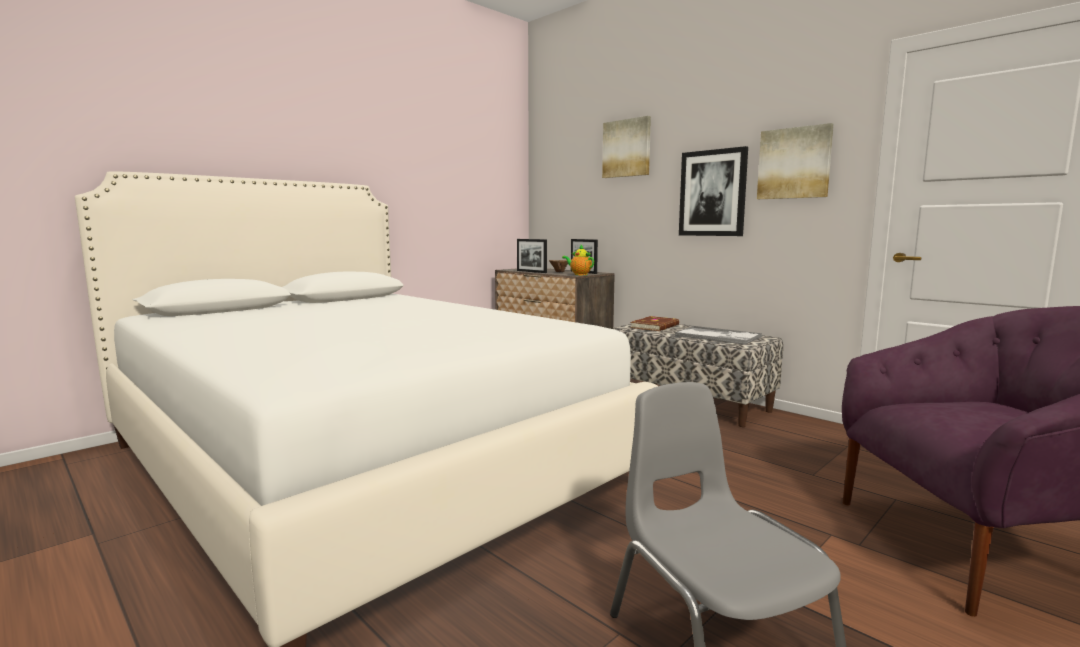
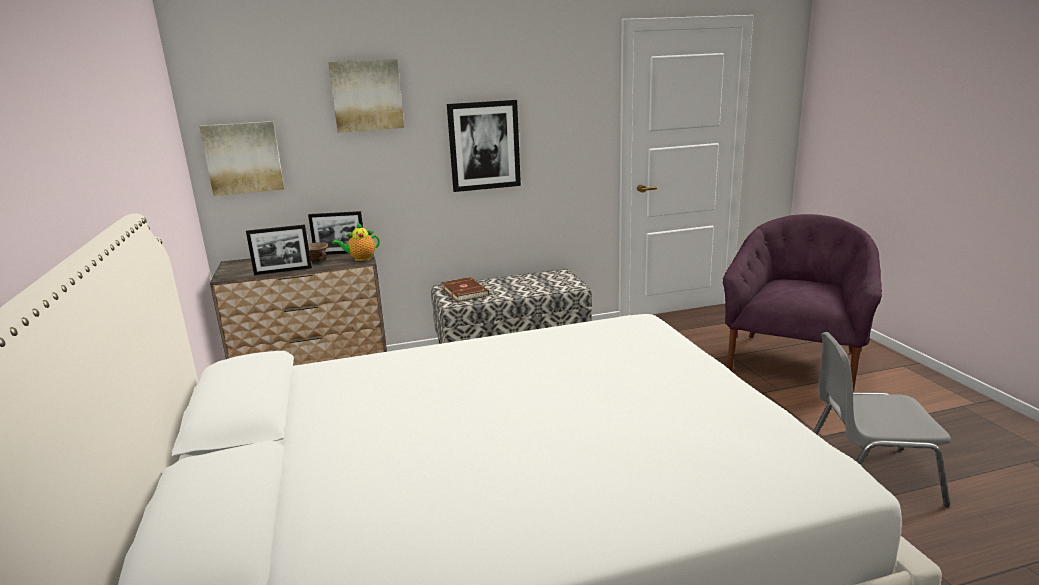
camera: 60 degrees left, 10 degrees up
(718, 336) = (537, 284): tray -> none
(794, 163) = (559, 116): picture -> picture (243, 158)

